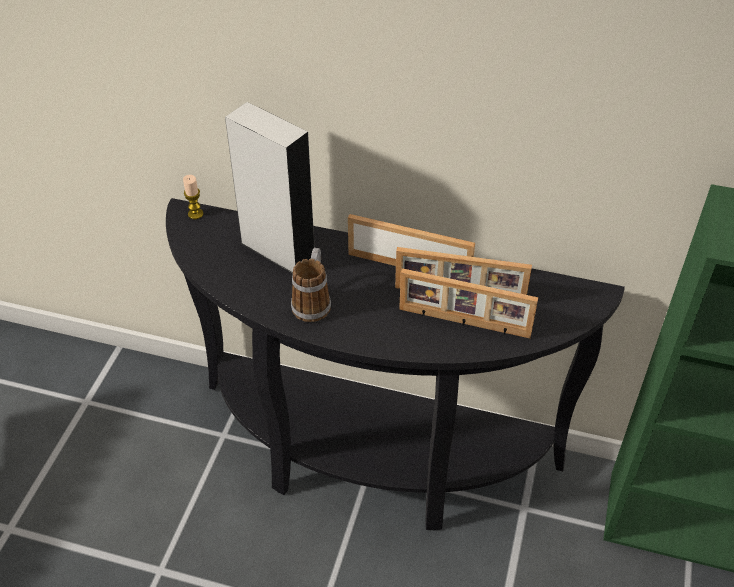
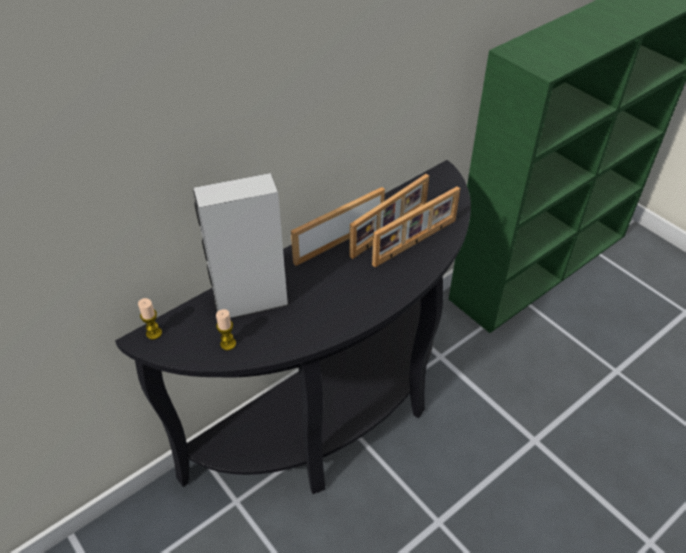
camera: 55 degrees left, 0 degrees up
(220, 262) = (228, 344): none -> candle
(313, 302) = (325, 309): mug -> none

